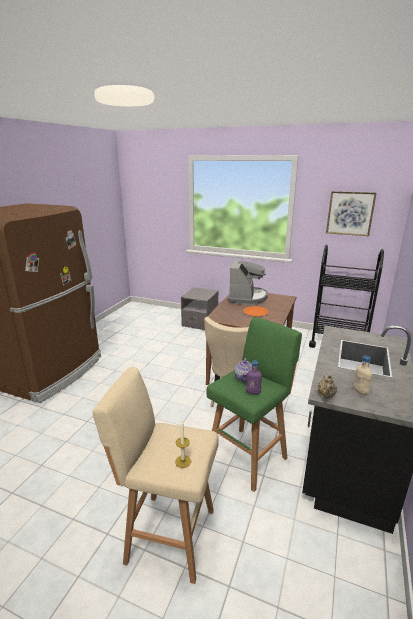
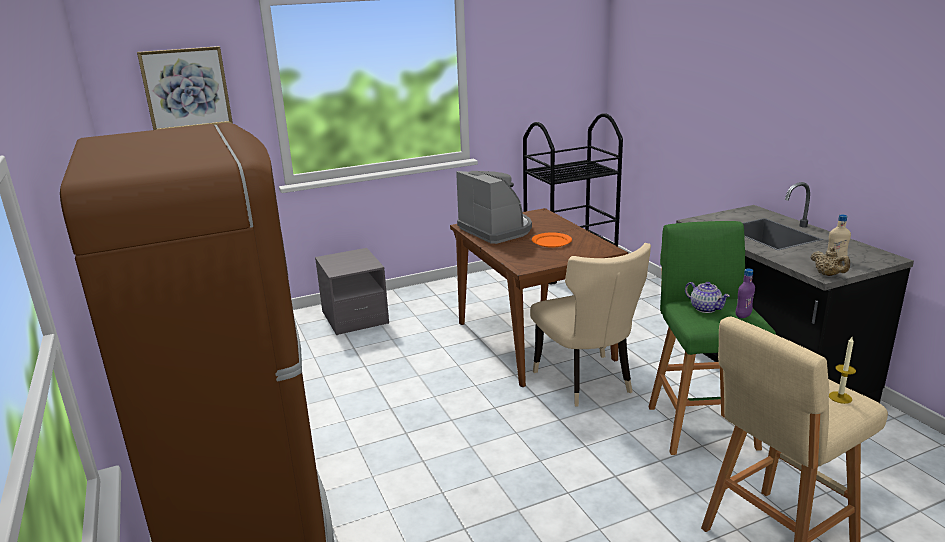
camera: 45 degrees left, 0 degrees up
(350, 213) = (544, 70): picture -> picture (186, 88)

